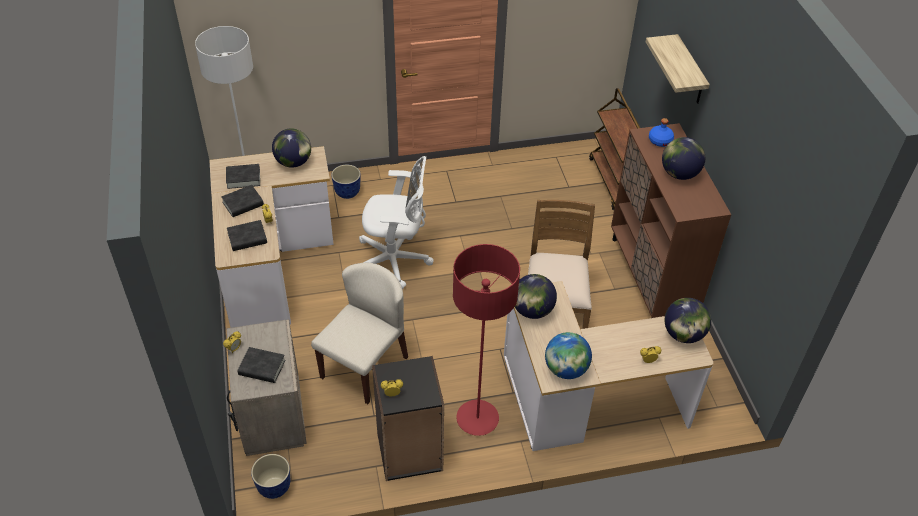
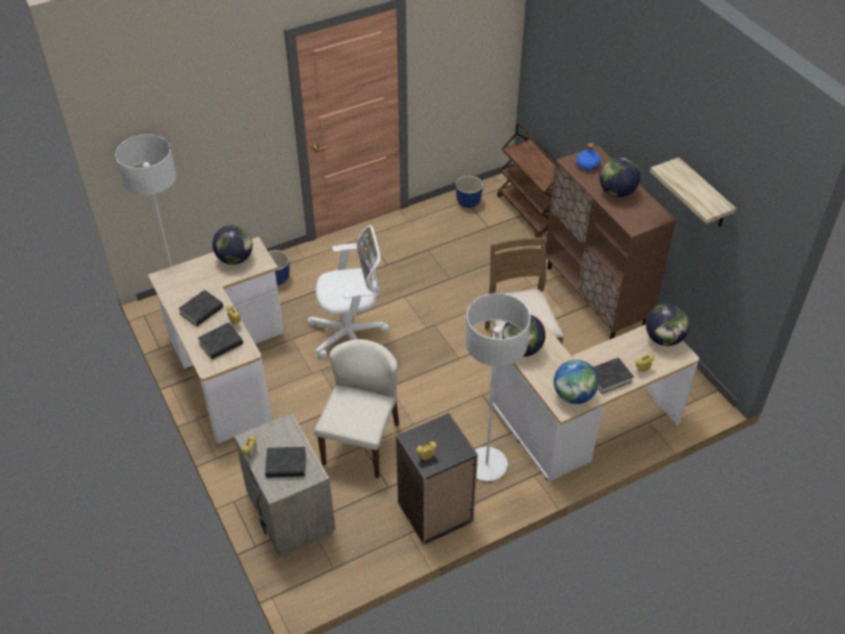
camera: 15 degrees left, 0 degrees up
(243, 178) = (191, 285): black book -> black book (609, 378)
(274, 487) = (318, 579): planter -> planter (468, 202)
(477, 419) = (486, 465): red floor lamp -> grey floor lamp
(690, 71) = (601, 95): shelf -> shelf (703, 194)

